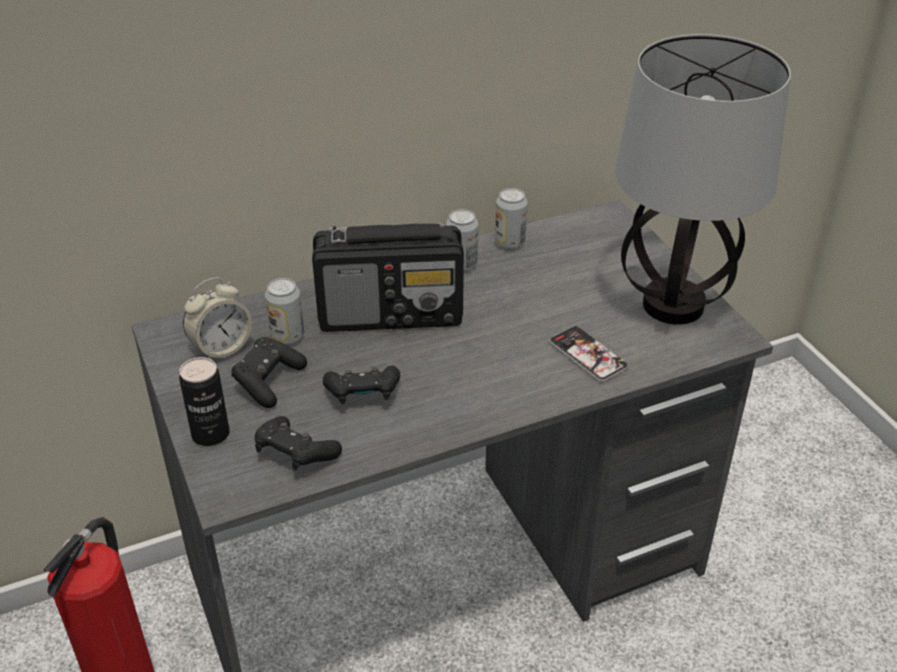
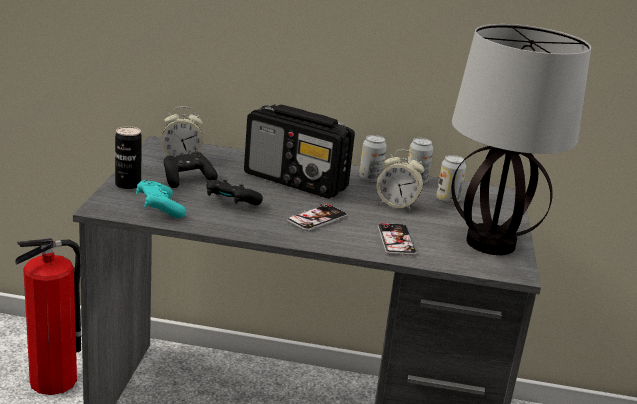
camera: 30 degrees right, 15 degrees down
(287, 336) = (223, 168): can -> can (447, 199)
(295, 455) = (159, 209): black game controller -> turquoise game controller
(479, 367) = (317, 219): none -> phone
(531, 294) = (397, 205): none -> alarm clock

